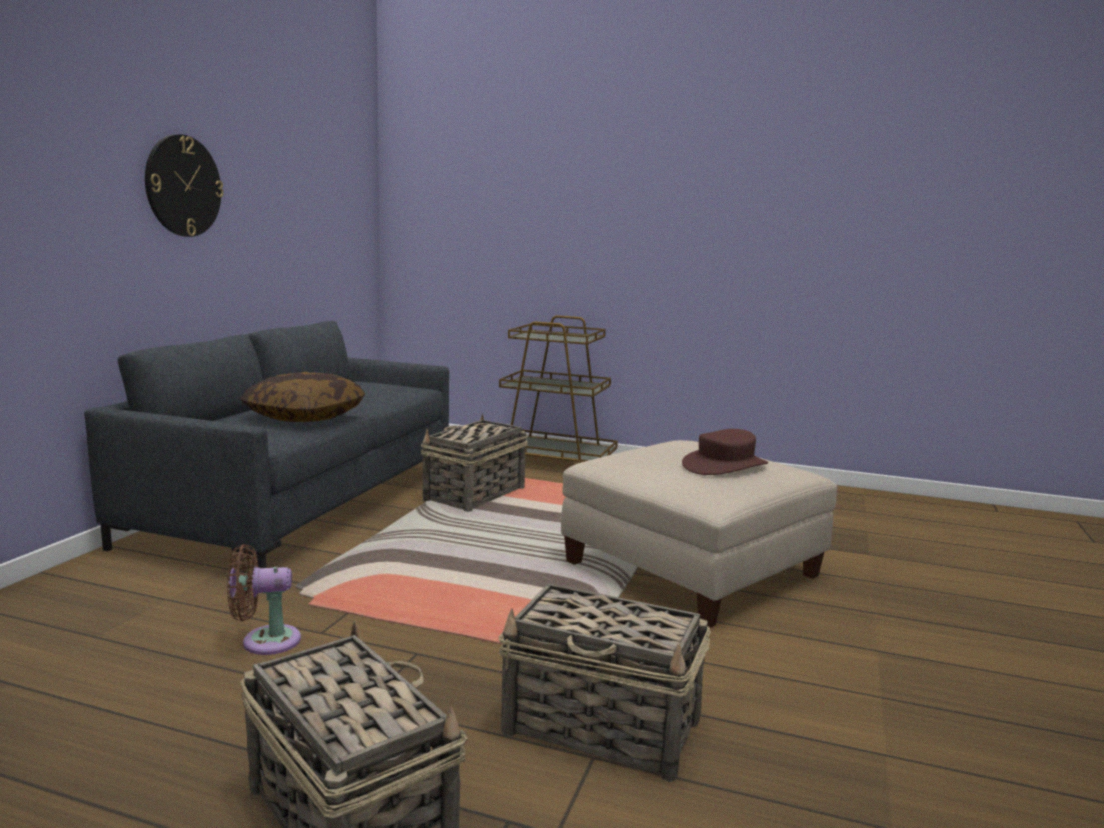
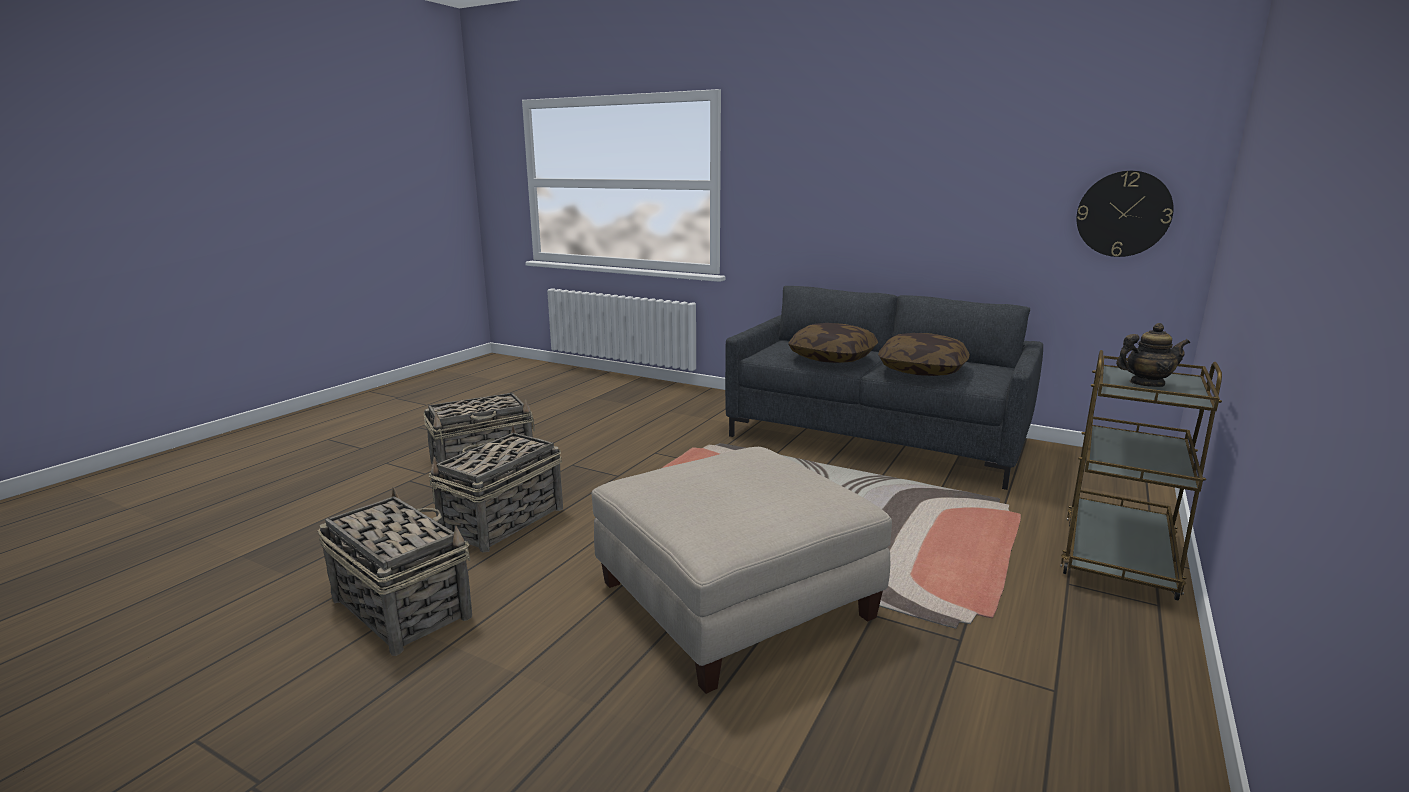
camera: 100 degrees right, 5 degrees up
(183, 186) = (886, 177): wall clock -> wall clock (1123, 214)
(265, 641) = (649, 441): brown fan -> none
(369, 396) = (922, 370): none -> pillow
(474, 495) = (939, 501): basket -> basket (401, 607)
(556, 336) = (1146, 384): none -> teapot
(725, 465) = (719, 496): brown hat -> none

